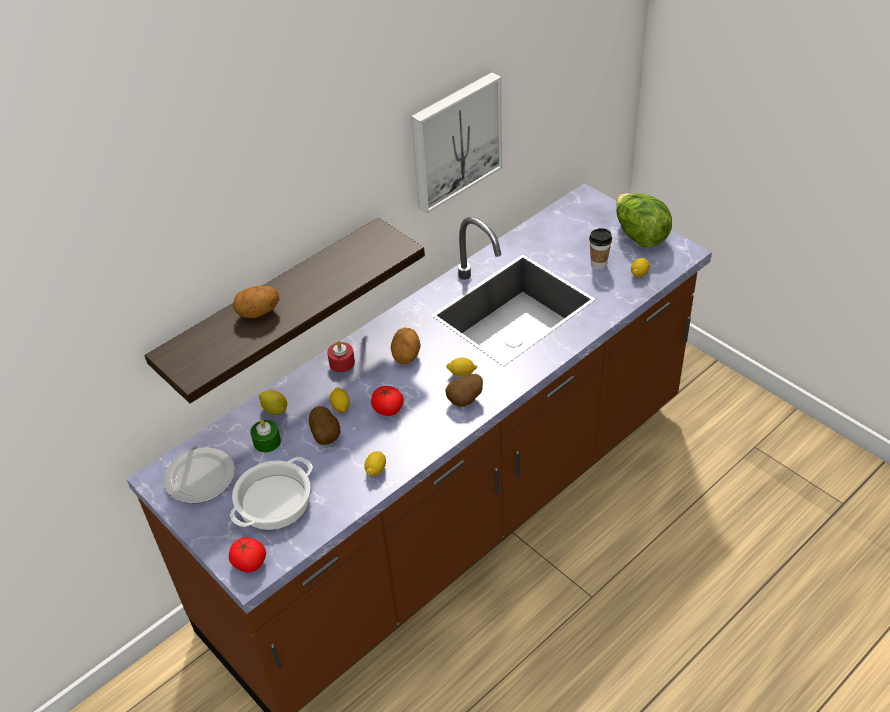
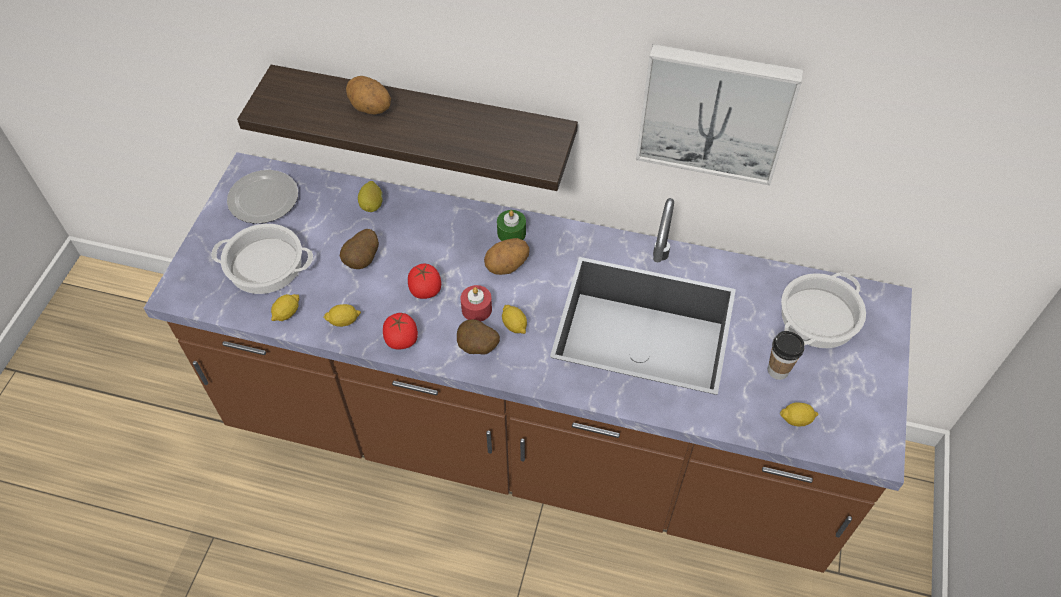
camera: 55 degrees right, 10 degrees up
(249, 563) = (188, 286): tomato -> tomato (401, 339)
(267, 442) = (330, 221): green candle -> green candle (511, 233)
(341, 406) = (406, 251): lemon -> lemon (287, 313)
(342, 363) = (463, 221): red candle -> red candle (476, 309)
(573, 229) = (818, 316): none -> cooking pot
(639, 236) = (865, 389): lettuce -> none

